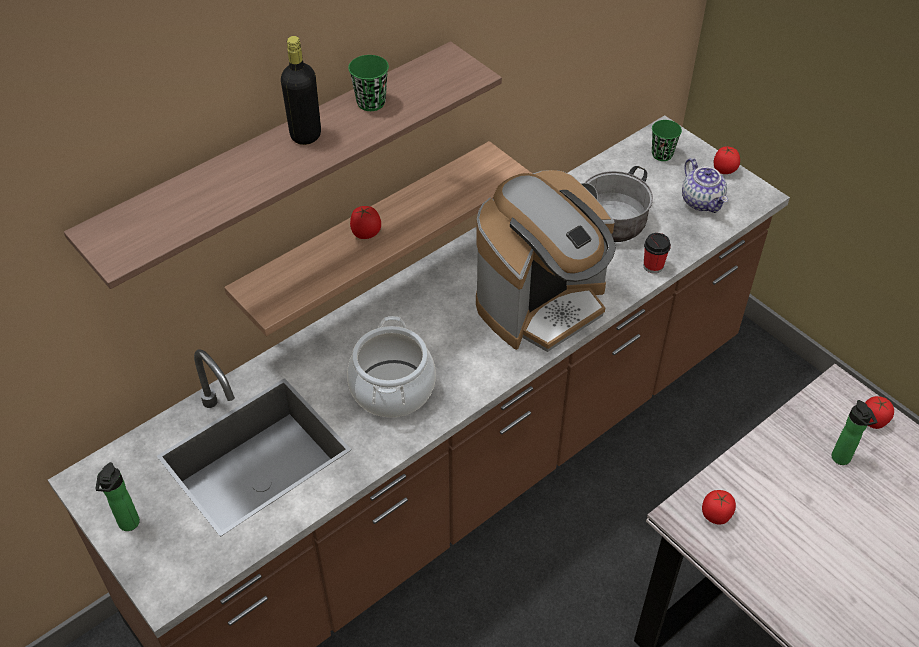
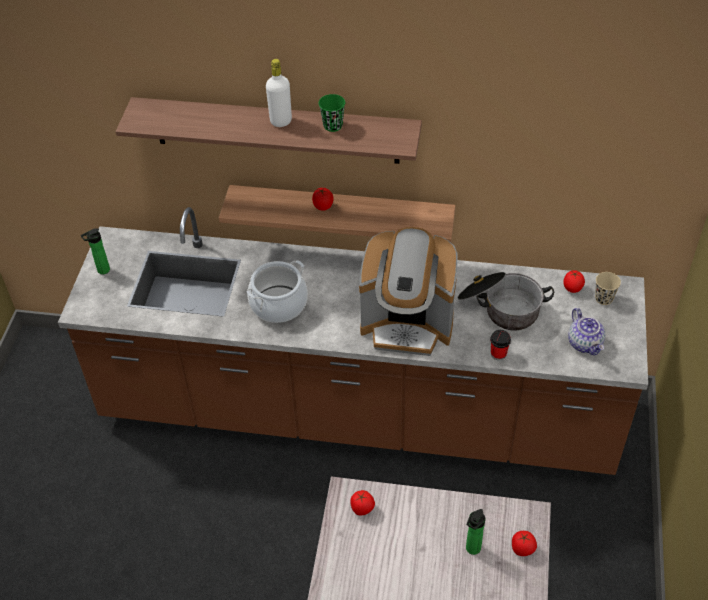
camera: 50 degrees right, 0 degrees up
(305, 135) = (281, 121): black bottle -> white bottle
(662, 154) = (603, 298): green cup -> beige cup
(702, 202) = (585, 343): teapot -> teapot turned 45 degrees counterclockwise
(724, 171) = (629, 337): tomato -> tomato (572, 289)

